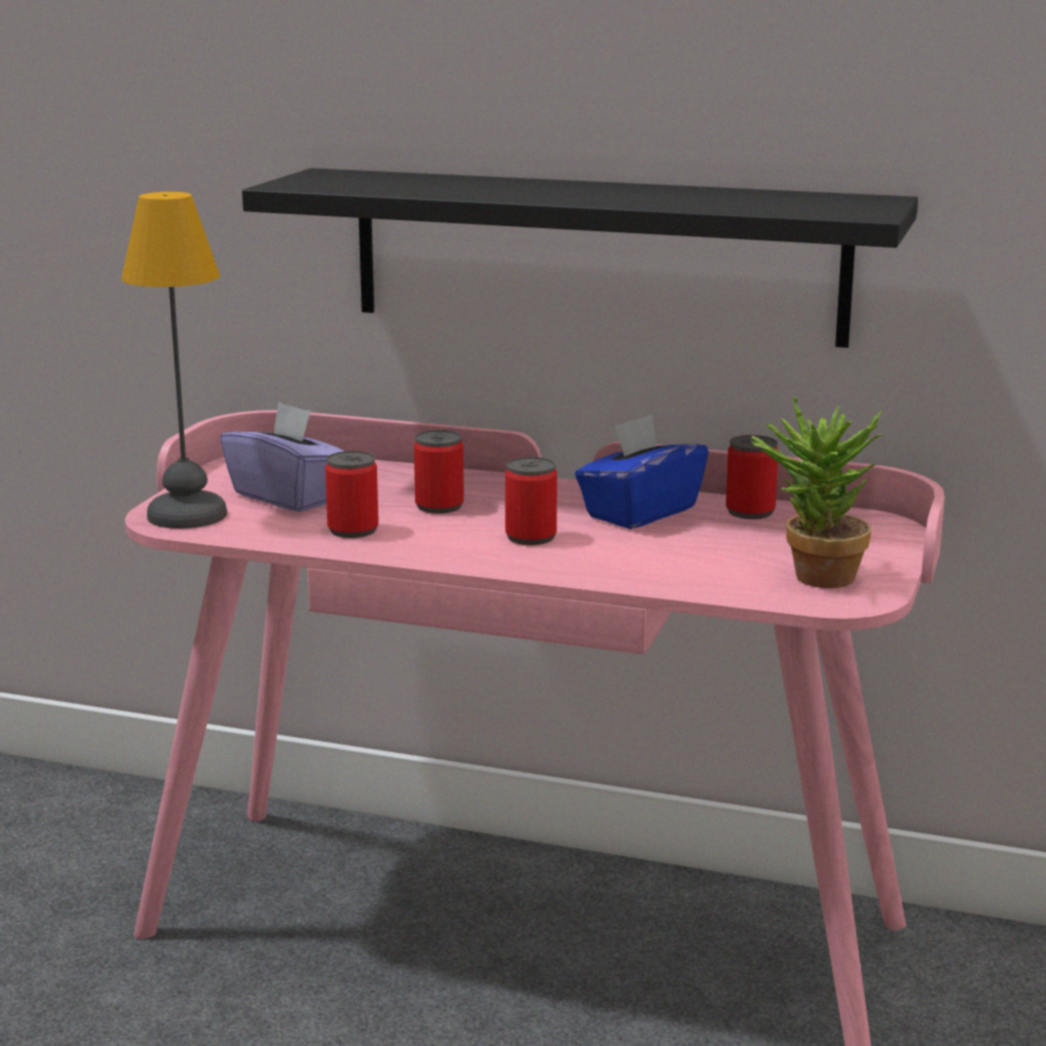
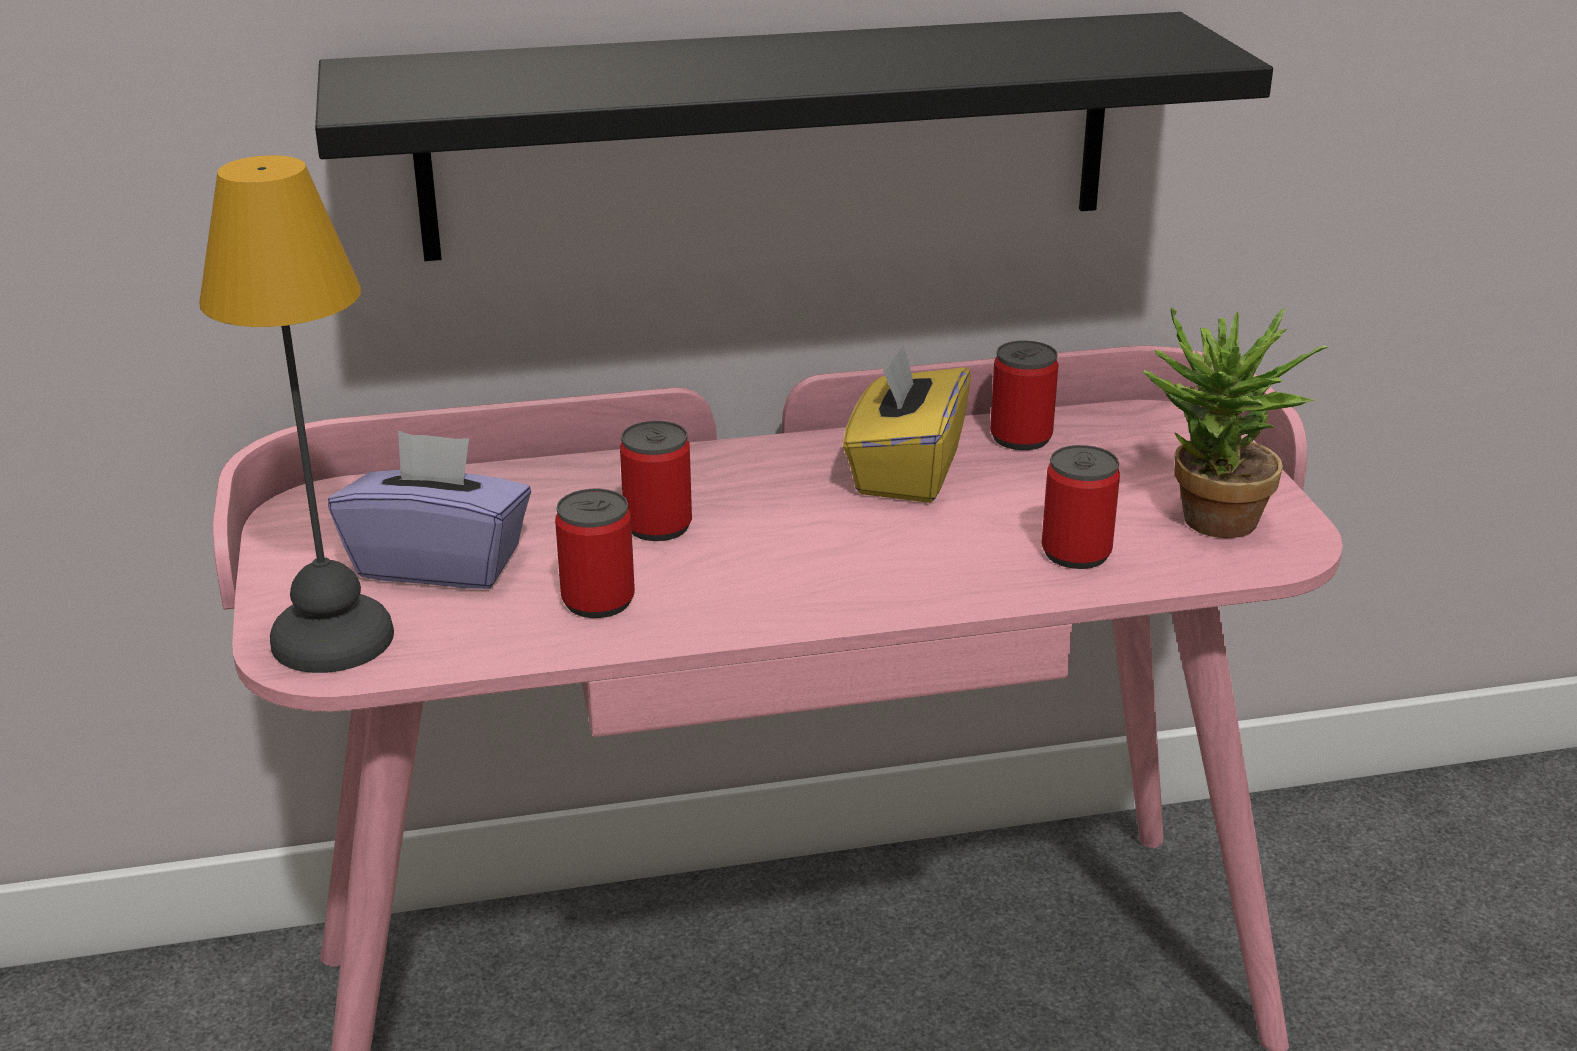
camera: 30 degrees left, 10 degrees up
(531, 537) = (832, 549): can -> can (1076, 553)
(640, 512) = (905, 471): blue tissue box -> yellow tissue box

